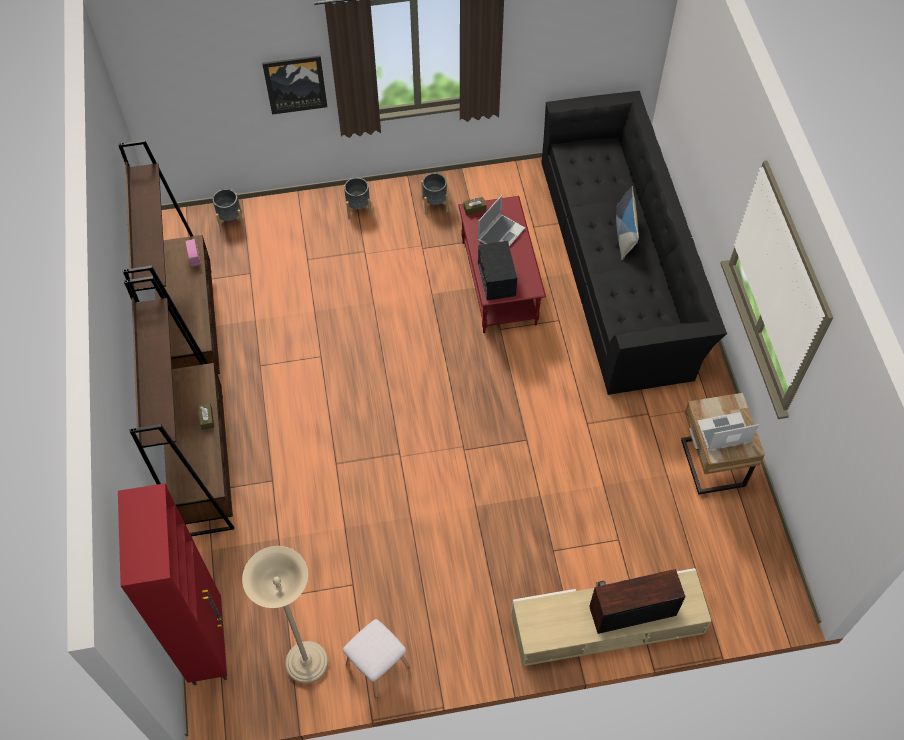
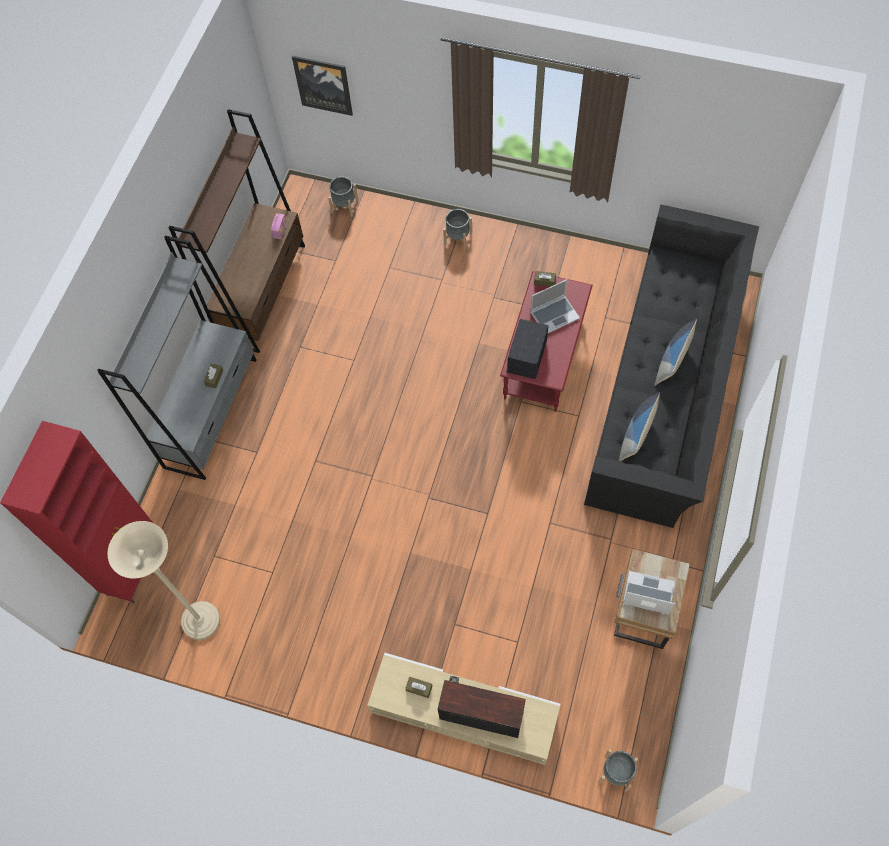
camera: 30 degrees right, 5 degrees up
(204, 463) = (211, 412): brown bookcase -> grey bookcase
(295, 84) = (421, 106): picture -> picture (323, 84)
(378, 666) = (255, 652): white stool -> none
(435, 204) = (527, 260): grey planter -> grey planter (616, 772)
(563, 615) = (419, 688): none -> brown tissue box
(631, 307) = (636, 434): none -> pillow

